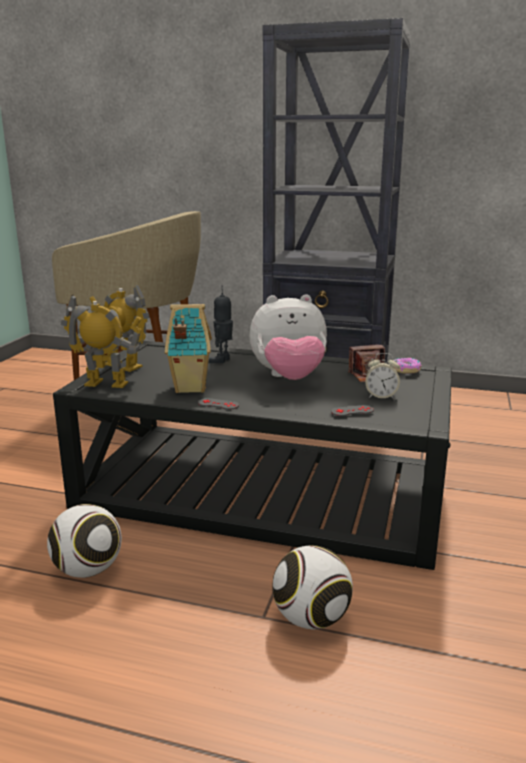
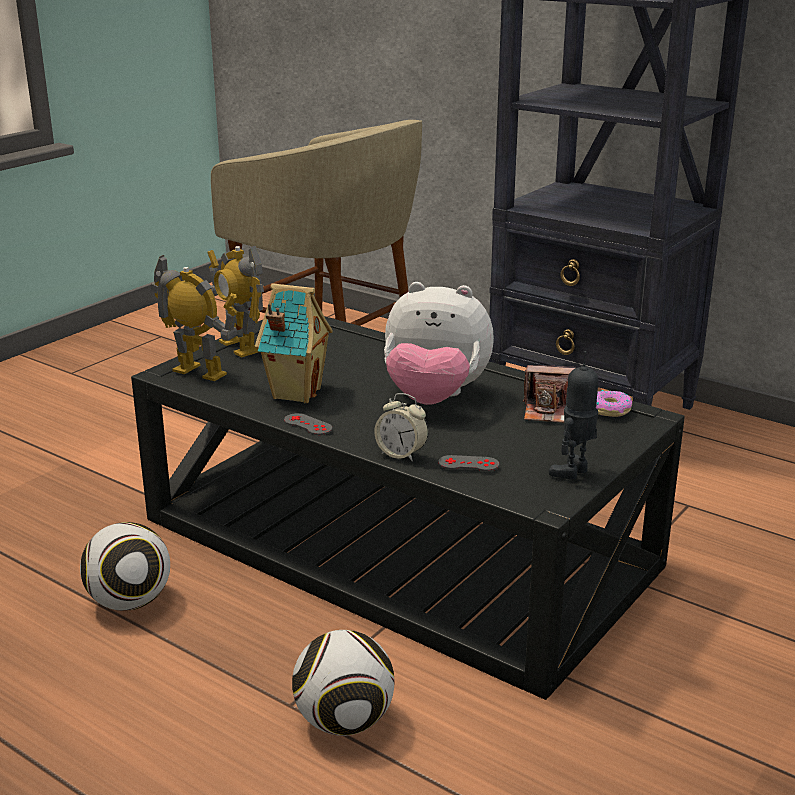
camera: 20 degrees right, 5 degrees up
(222, 360) = (372, 355): toy robot -> toy robot (574, 472)
(381, 396) = (533, 447): alarm clock -> alarm clock (401, 454)

